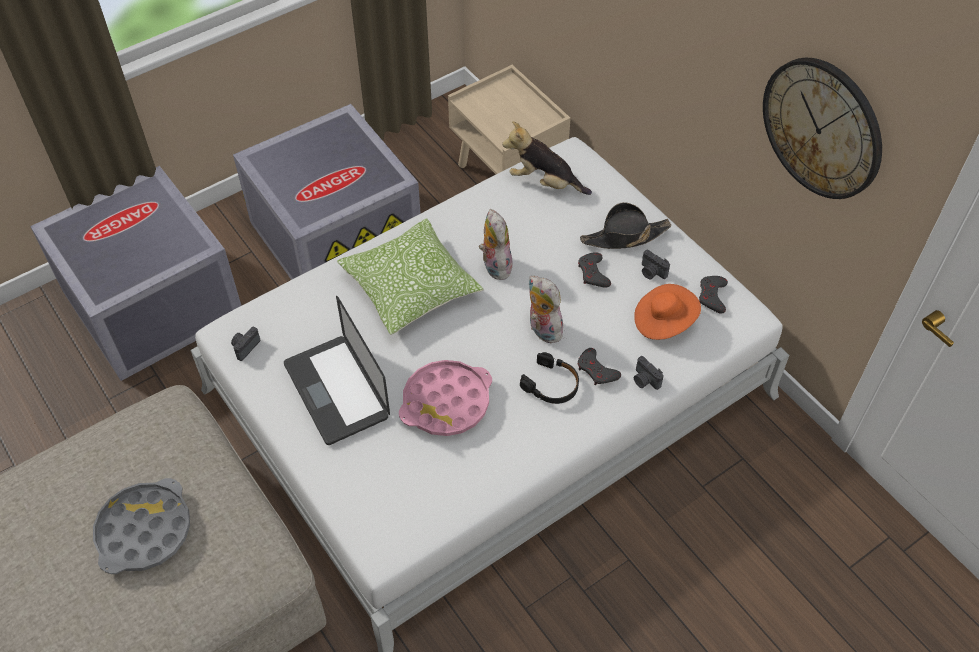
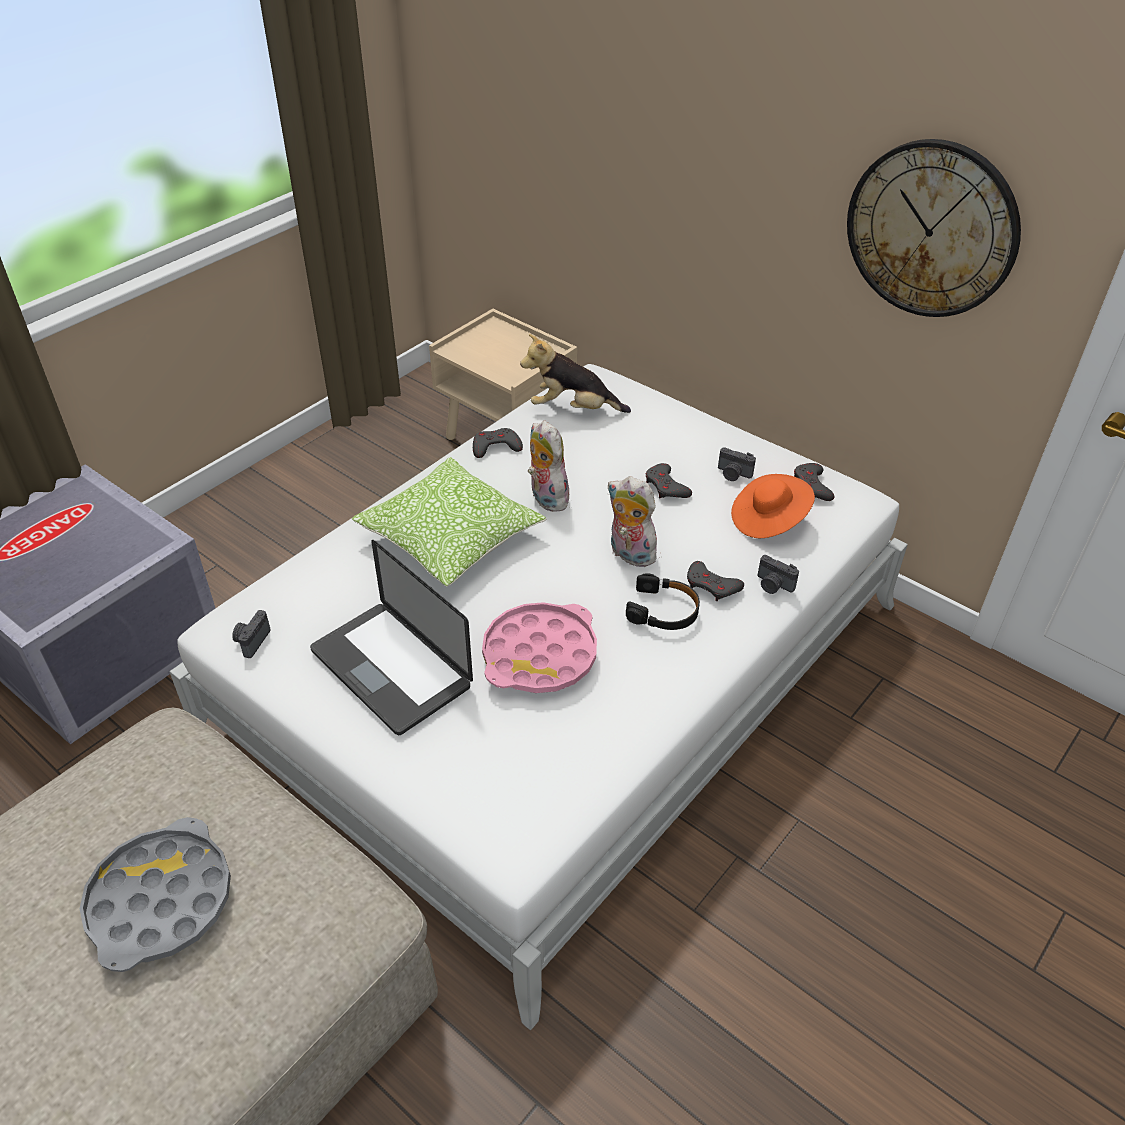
camera: 15 degrees left, 10 degrees down
(336, 234) = (320, 528): grey storage box -> none
(470, 209) = (496, 447): none -> grey game controller
(624, 236) = (686, 445): black hat -> none

